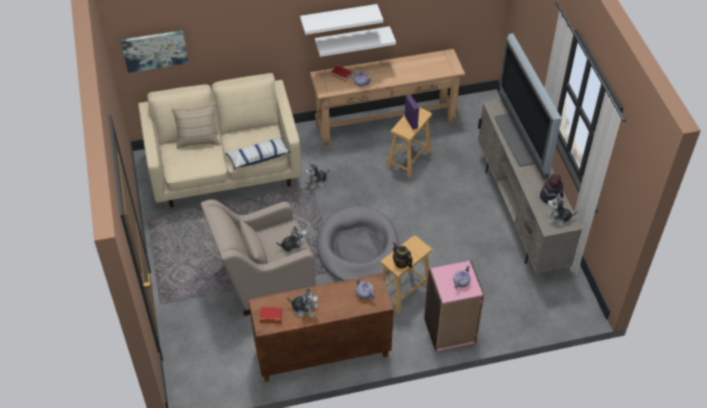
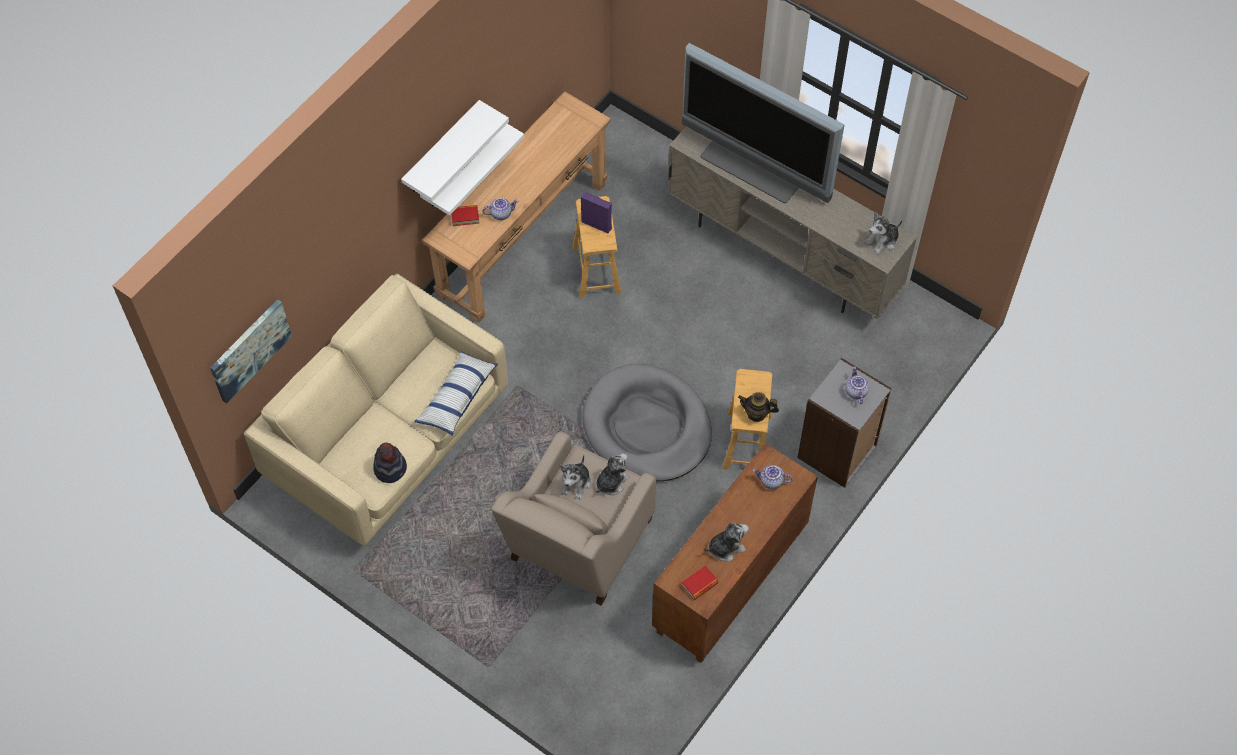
camera: 40 degrees left, 10 degrees up
(198, 138) = (355, 425): beige pillow -> none
(316, 181) = (516, 375): plush toy -> plush toy (576, 483)
(450, 331) = (837, 452): pink bookcase -> grey bookcase
(551, 196) = (851, 218): hat -> hat (390, 468)

